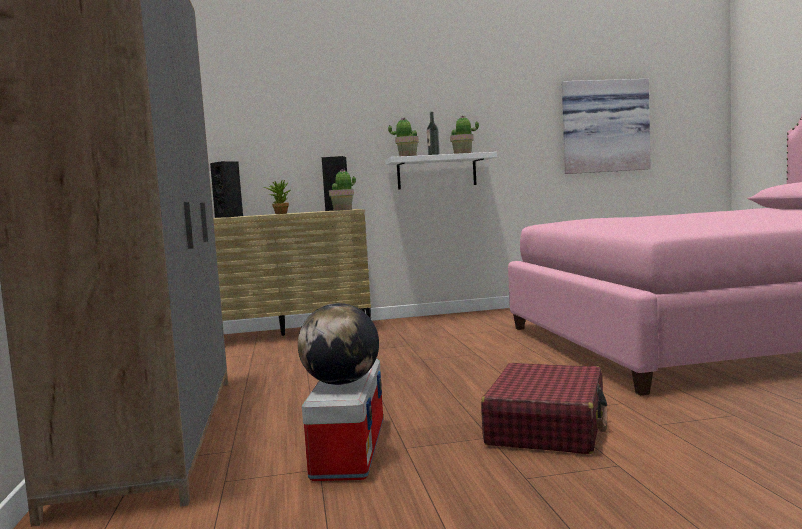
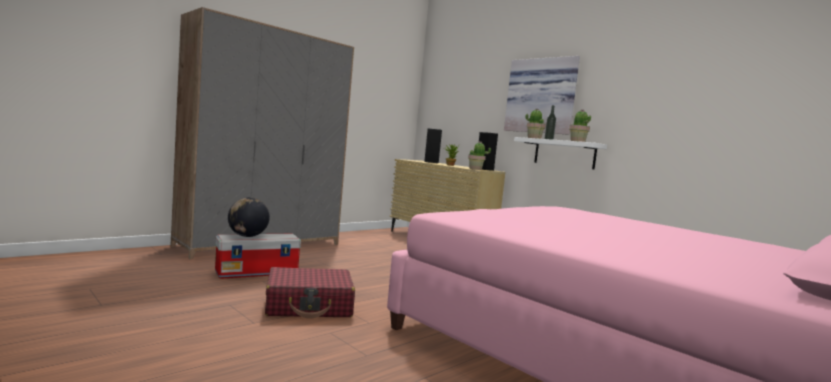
camera: 55 degrees right, 0 degrees up
(604, 126) = (744, 130): picture -> picture (541, 96)

